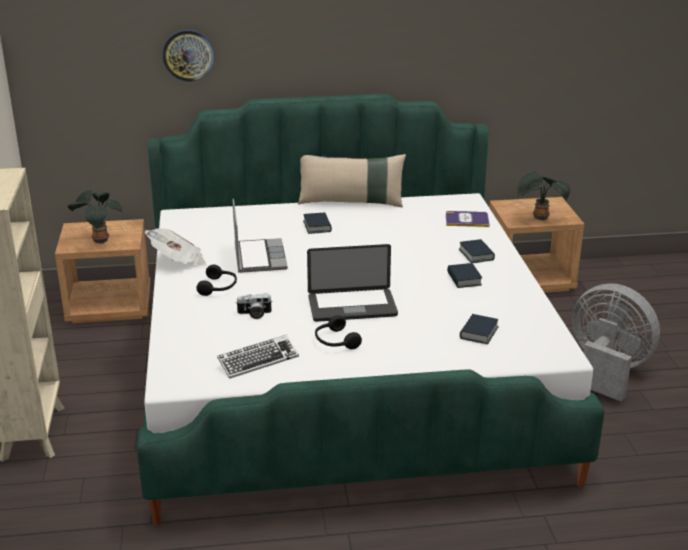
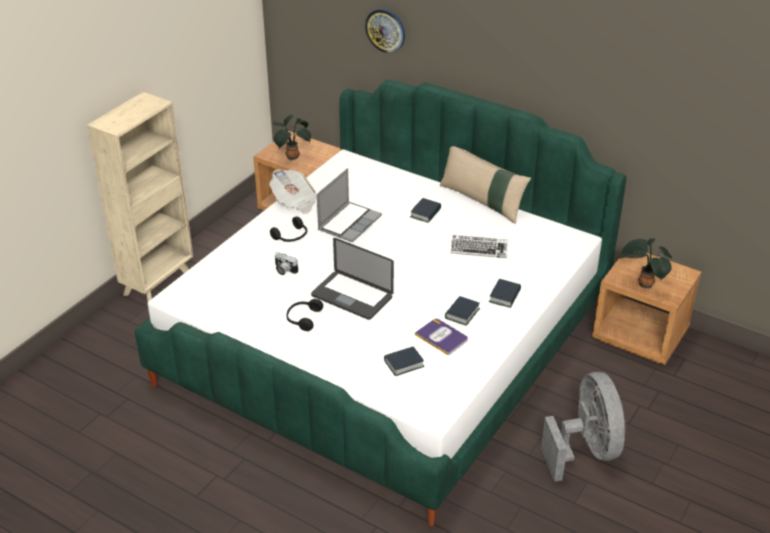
camera: 40 degrees right, 10 degrees up
(258, 361) = (239, 308): keyboard -> keyboard (479, 249)
(467, 220) = (548, 259): book -> book (441, 337)

